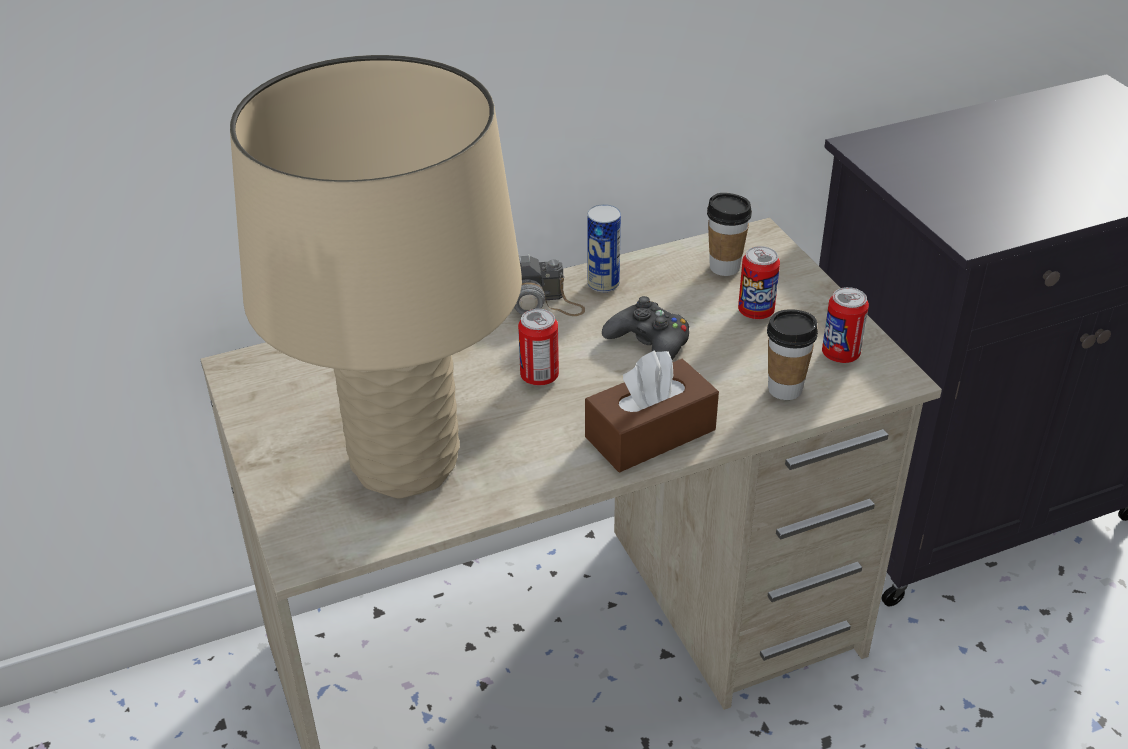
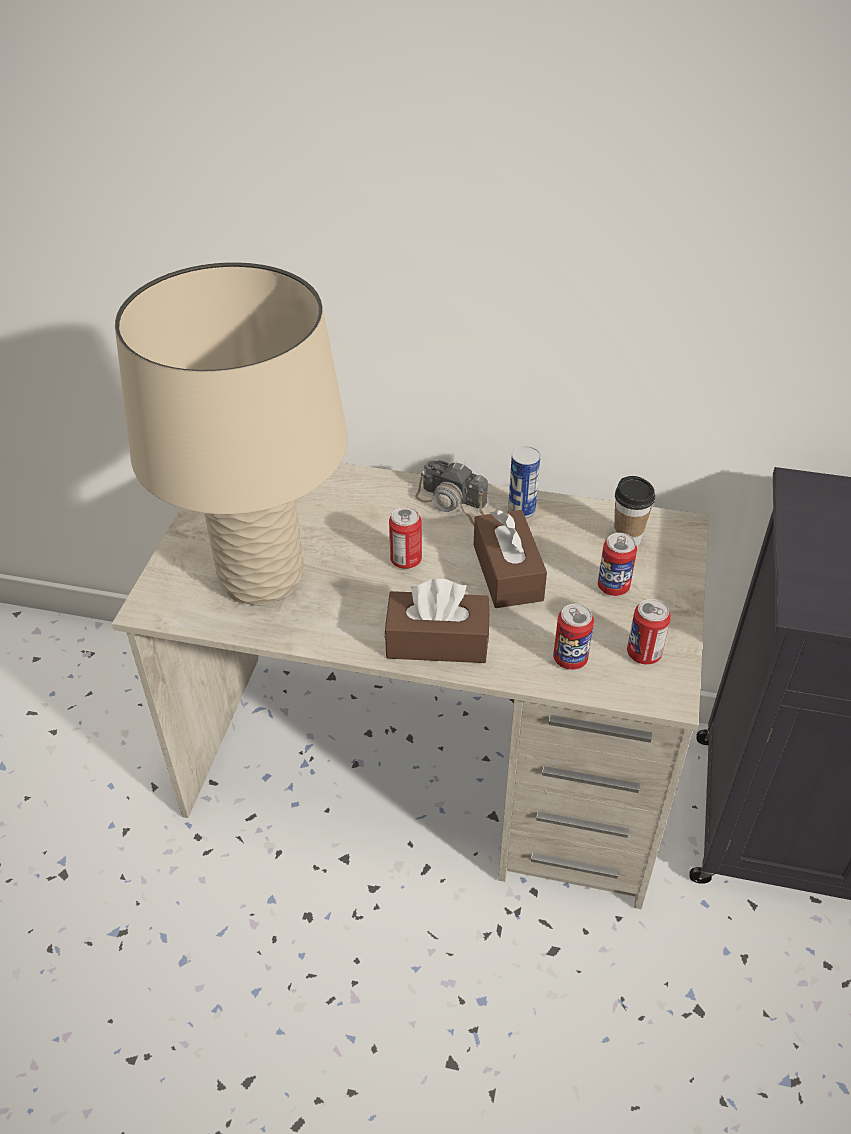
camera: 35 degrees right, 5 degrees up
(649, 343) = (507, 572): black game controller -> brown tissue box
(785, 389) = (570, 659): cup -> can

